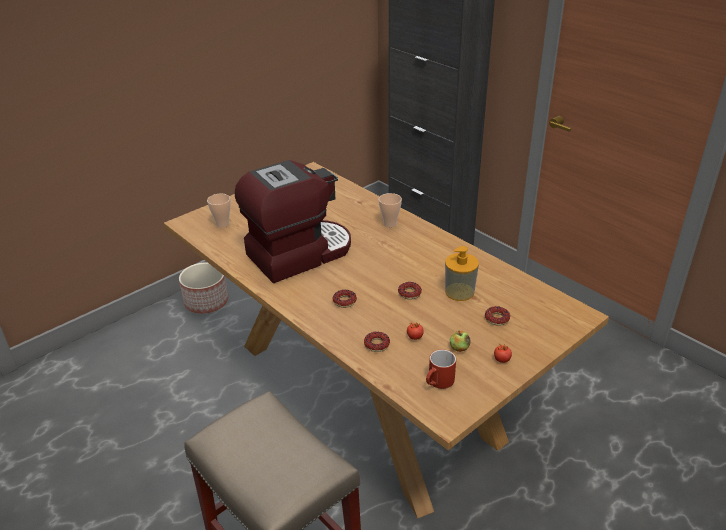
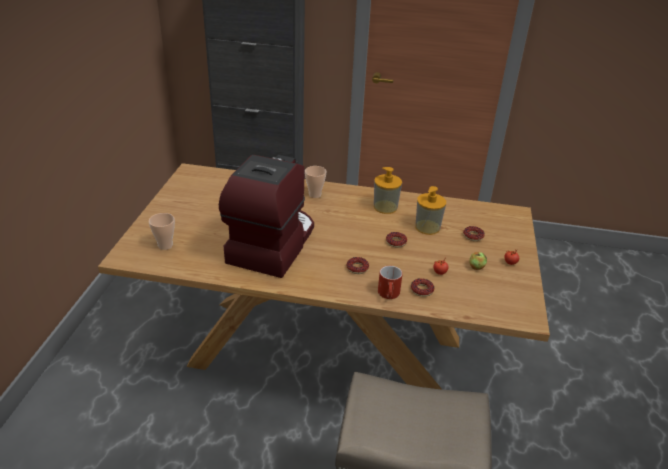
camera: 40 degrees left, 0 degrees up
(206, 302) = (105, 344): planter -> none
(439, 383) = (494, 297): red mug -> red mug (389, 295)
(442, 258) = (385, 207): none -> soap dispenser

